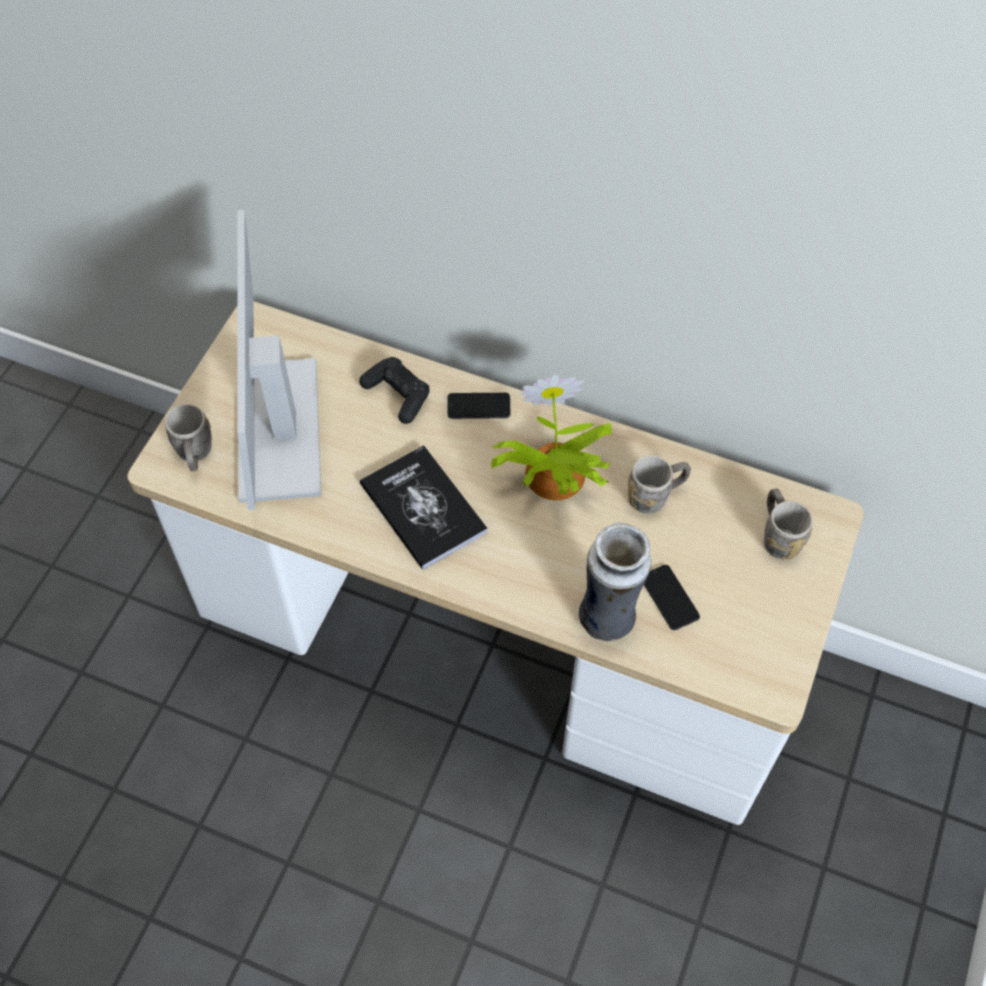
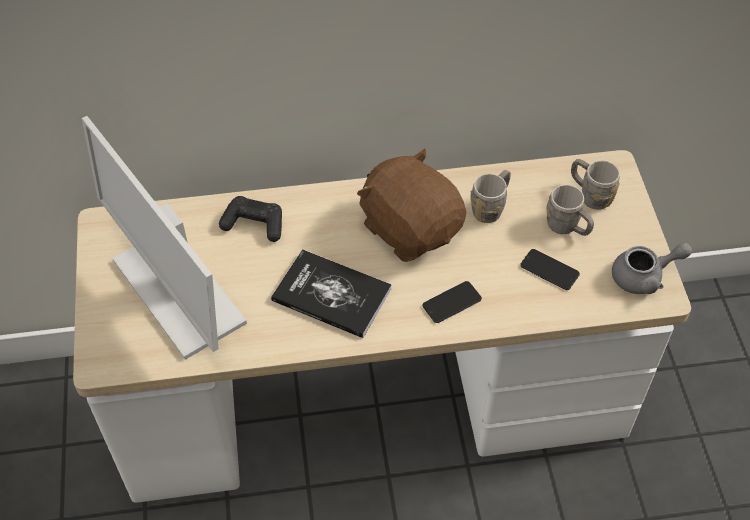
camera: 30 degrees left, 5 degrees down
(195, 455) = (122, 342): grey mug -> grey mug (567, 228)
(478, 406) = (321, 205): phone -> phone (452, 302)
(553, 477) = (411, 228): potted plant -> brown plush toy
(608, 618) = (518, 304): vase -> none
(771, 659) = (644, 276): none -> grey teapot

